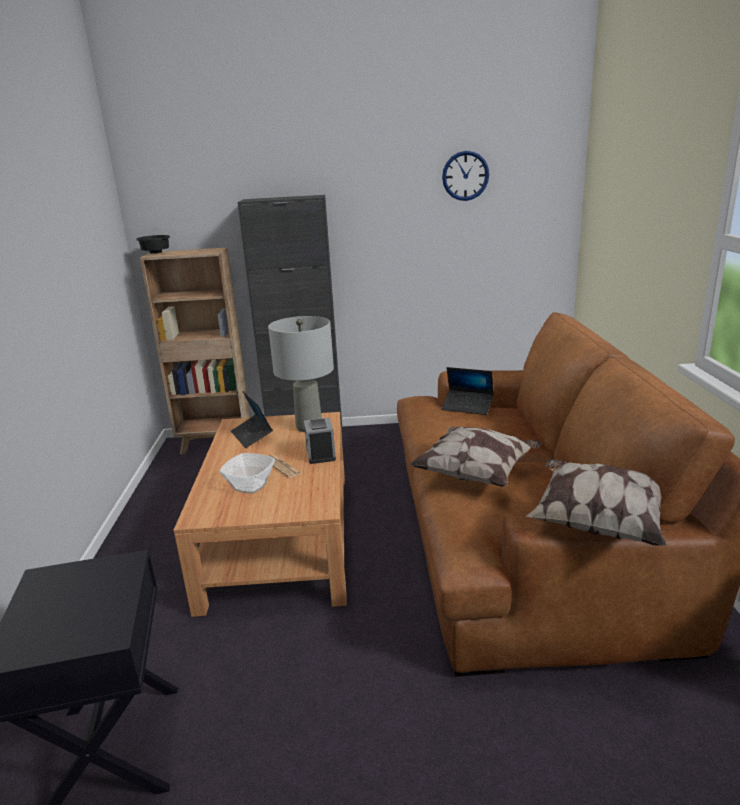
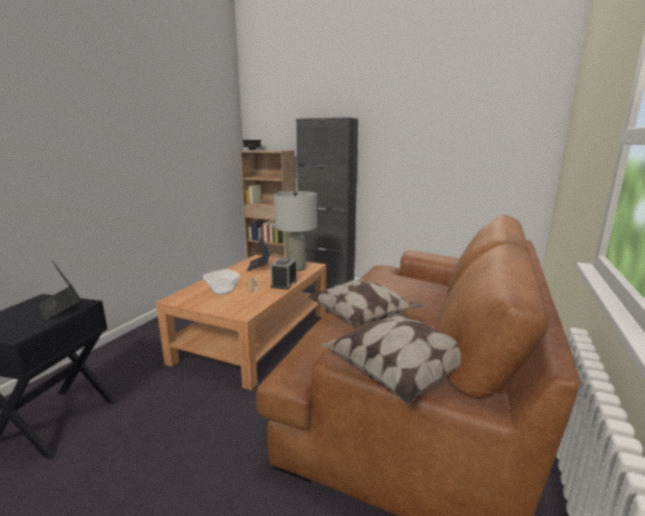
camera: 25 degrees right, 5 degrees down
(465, 176) = (462, 108): wall clock -> none
(467, 407) = (410, 277): laptop -> laptop (60, 307)

